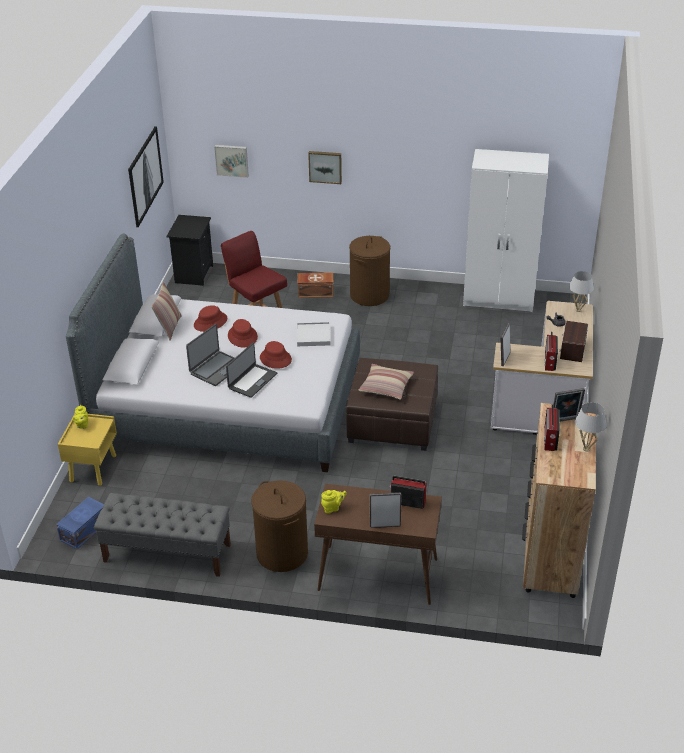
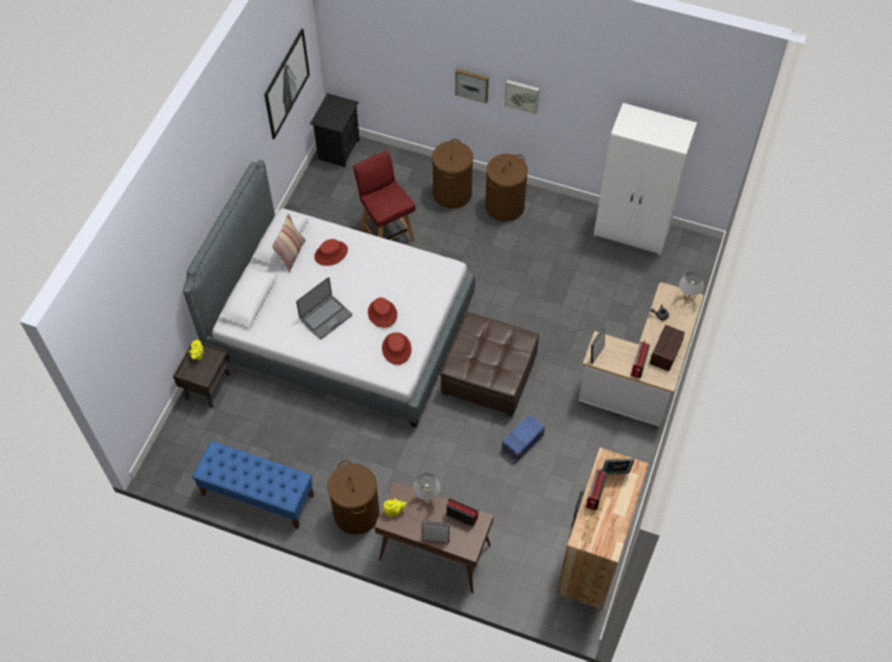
camera: 10 degrees right, 20 degrees up
(83, 531) = (189, 457): blue storage box -> blue storage box (521, 442)
(93, 468) = (208, 385): yellow nightstand -> brown nightstand
(167, 553) = (257, 495): grey bench -> blue bench
(232, 160) = (380, 59): picture -> picture (522, 95)
(242, 336) = (357, 278): red hat -> red hat (396, 349)
(252, 381) = (355, 338): laptop -> none
(313, 336) = (424, 288): white tray -> none
(315, 292) = (452, 193): brown storage box -> brown laundry basket
(386, 386) = (483, 354): pillow -> none
(586, 449) = (624, 513): white table lamp -> white table lamp (427, 500)

